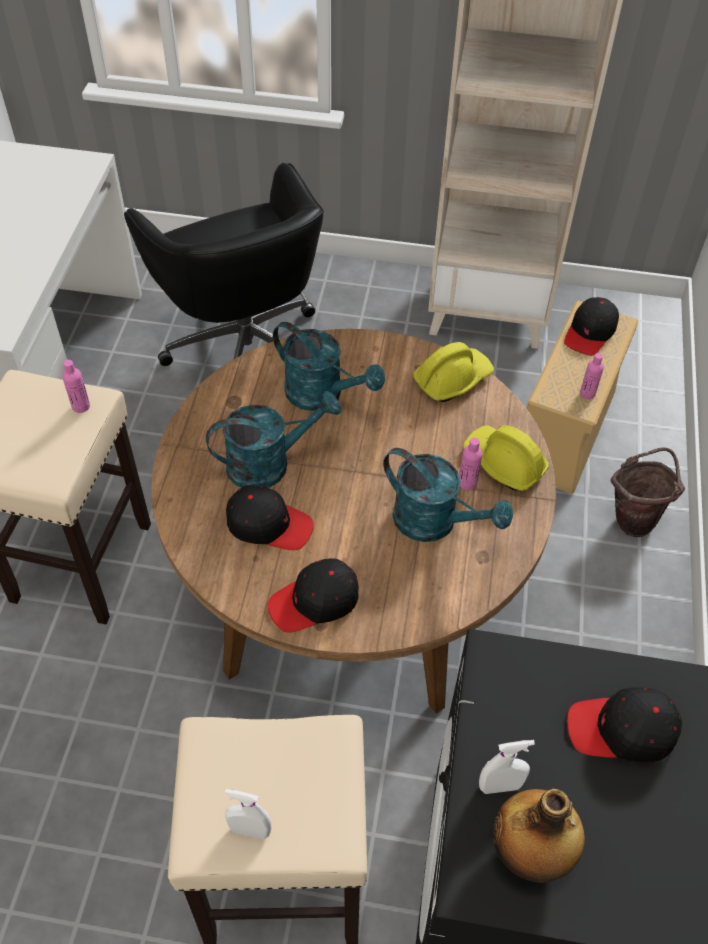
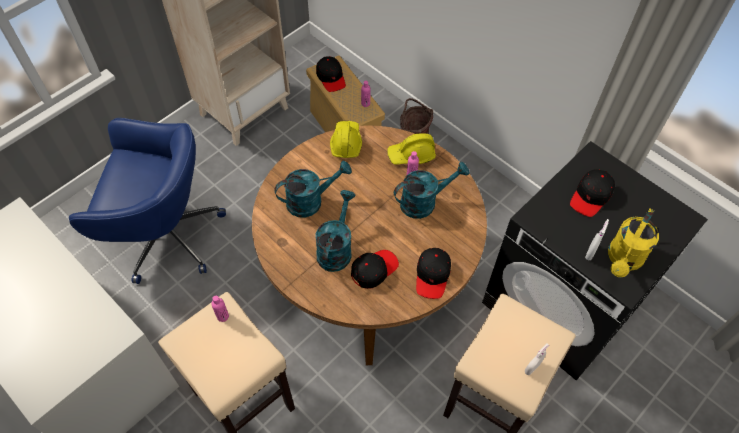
camera: 55 degrees left, 5 degrees up
(245, 349) = (165, 235): black office chair -> blue office chair
(531, 851) = (623, 260): bottle -> yellow watering can

